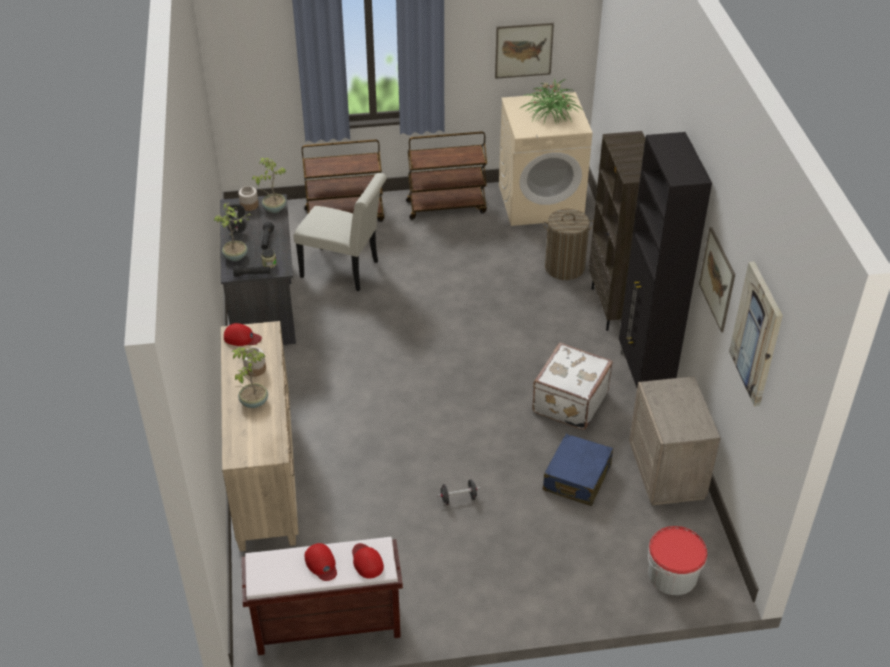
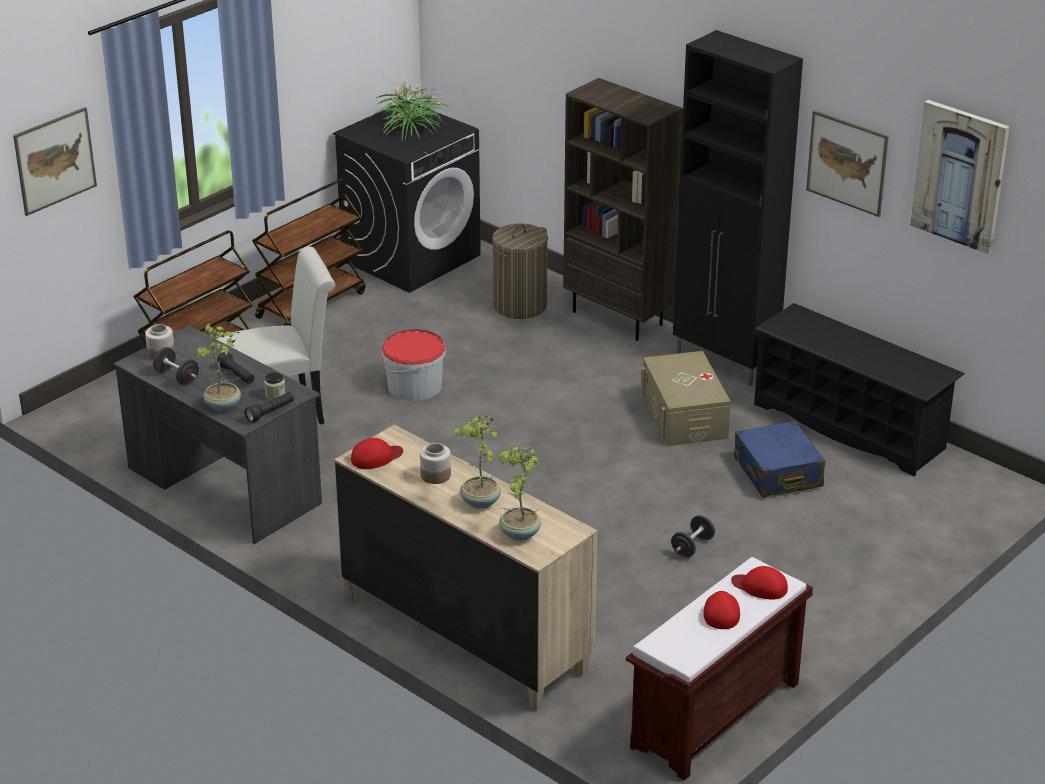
camera: 40 degrees left, 10 degrees down
(274, 208) = (197, 344): potted plant -> potted plant (518, 533)
(321, 564) = (721, 611): red cap -> red cap turned 105 degrees counterclockwise
(523, 50) = (347, 59): picture -> picture (55, 160)
(541, 201) = (411, 258): beige washing machine -> black washing machine
(568, 402) = (684, 416): white suitcase -> beige storage box
(668, 472) = (850, 426): beige nightstand -> black shoe rack
(673, 574) = (960, 501): bucket -> bucket (415, 385)

